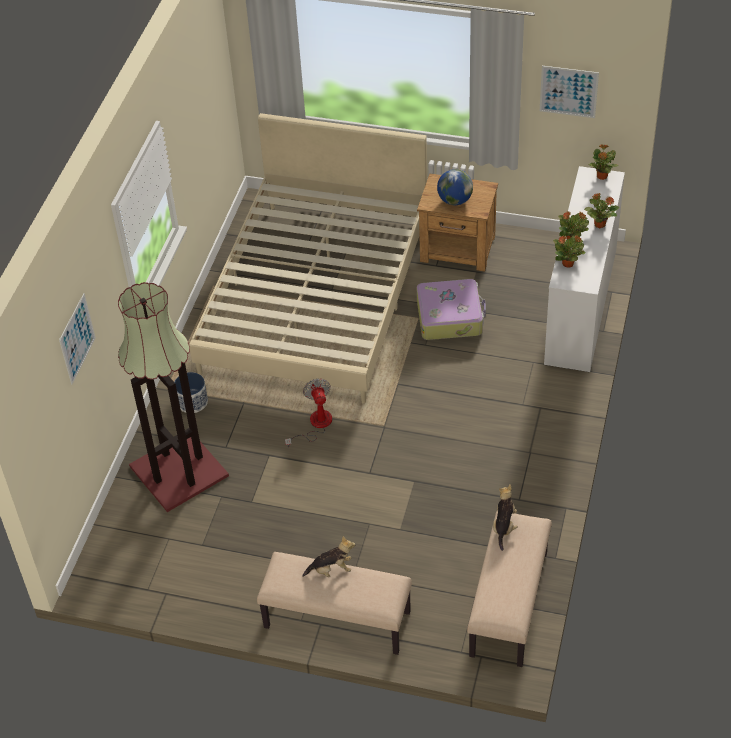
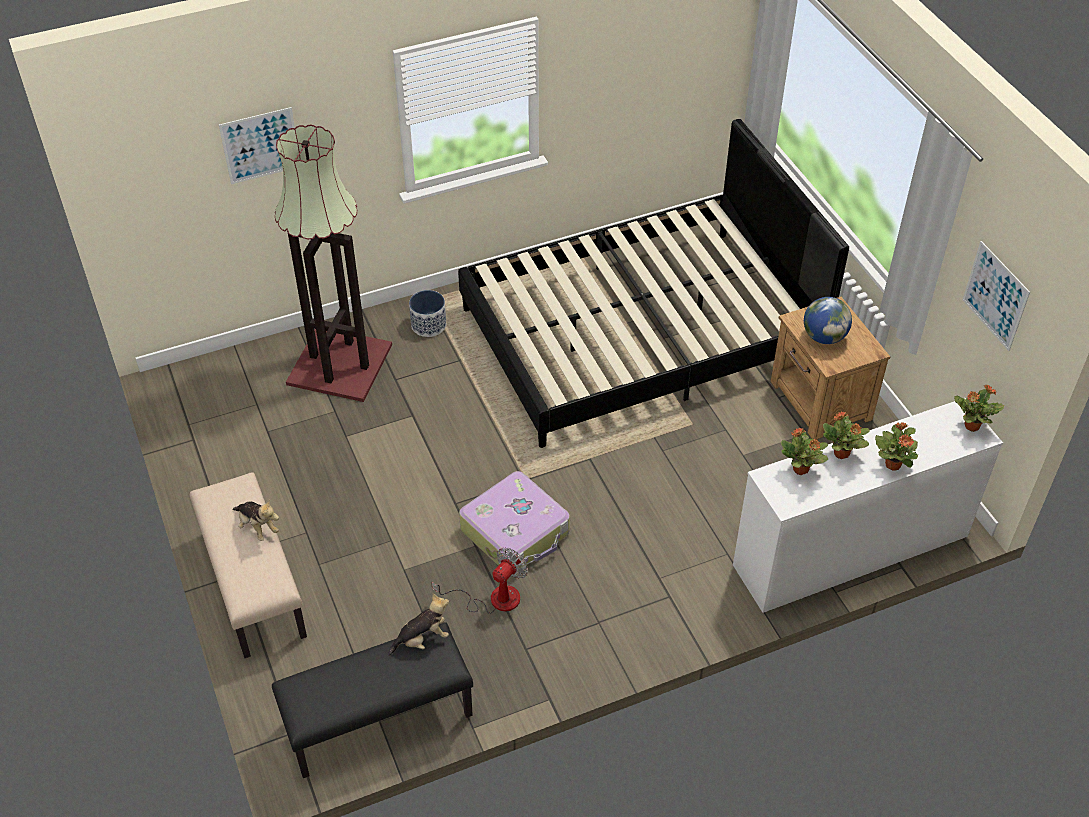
camera: 50 degrees right, 0 degrees up
(315, 425) = (479, 427): fan -> fan (493, 598)
(316, 298) = (640, 334): beige bed -> black bed
(450, 316) = (720, 448): suitcase -> suitcase (516, 532)
(509, 604) = (378, 720): beige bench -> black bench

